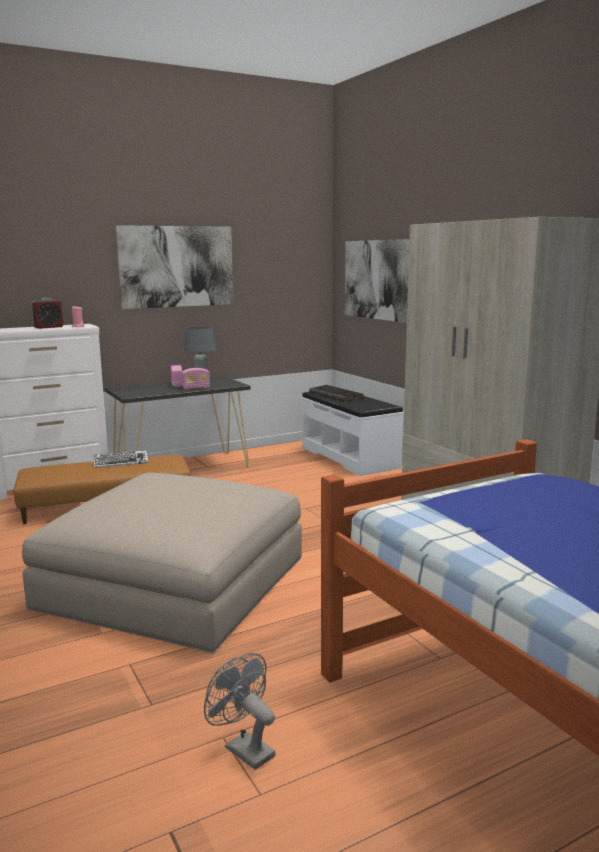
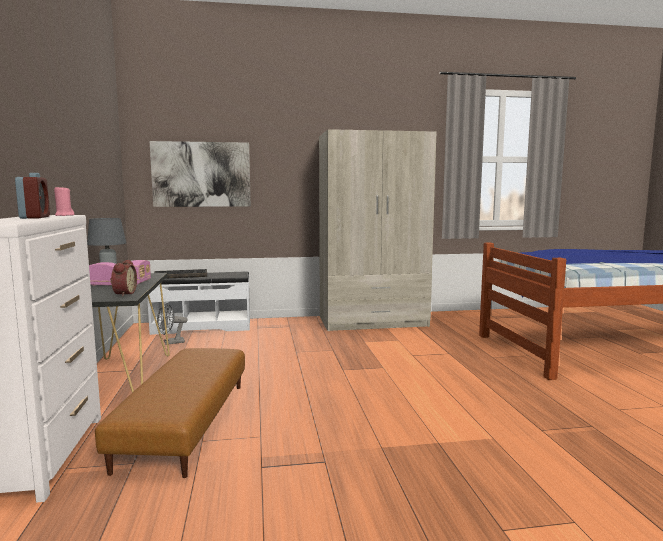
camera: 70 degrees left, 5 degrees down
(121, 462) = (181, 369): keyboard -> none
(144, 393) = (123, 294): none -> alarm clock
(174, 582) = (410, 405): beige ottoman -> none
(177, 266) = (66, 148): picture -> none
(243, 749) = (628, 405): grey fan -> grey fan (171, 343)

